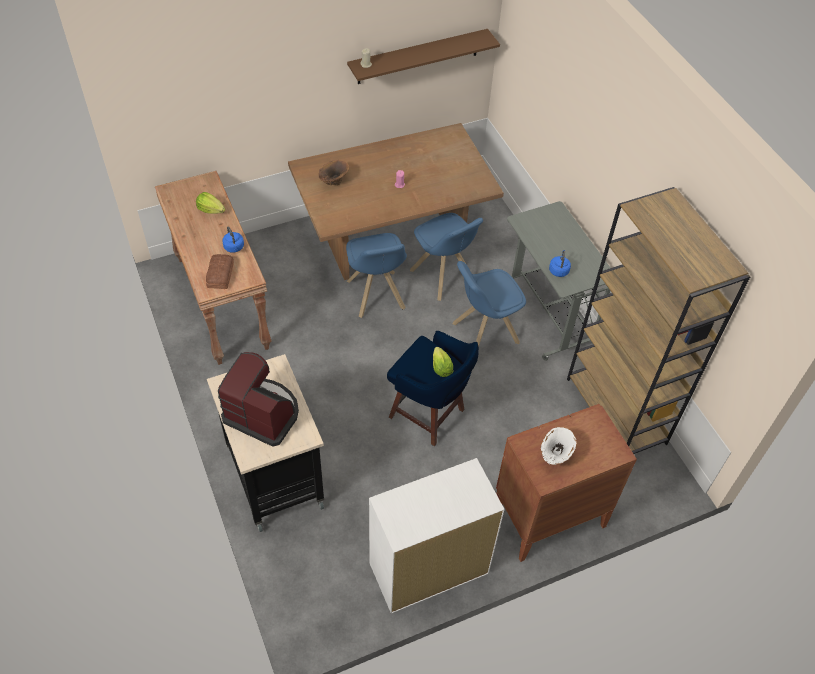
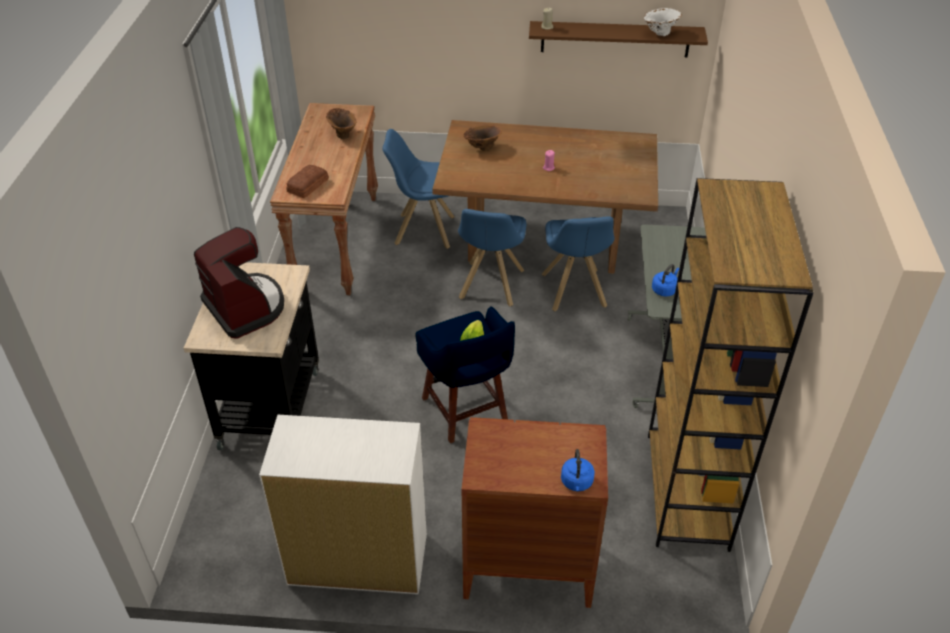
camera: 30 degrees right, 10 degrees down
(211, 210) = (343, 134): lettuce -> brown vase
(234, 248) = (338, 168): blue kettle -> blue kettle (576, 483)
(484, 332) = (583, 357): blue chair -> blue chair (424, 230)
(554, 456) = (508, 456): white vase -> white vase (659, 33)

